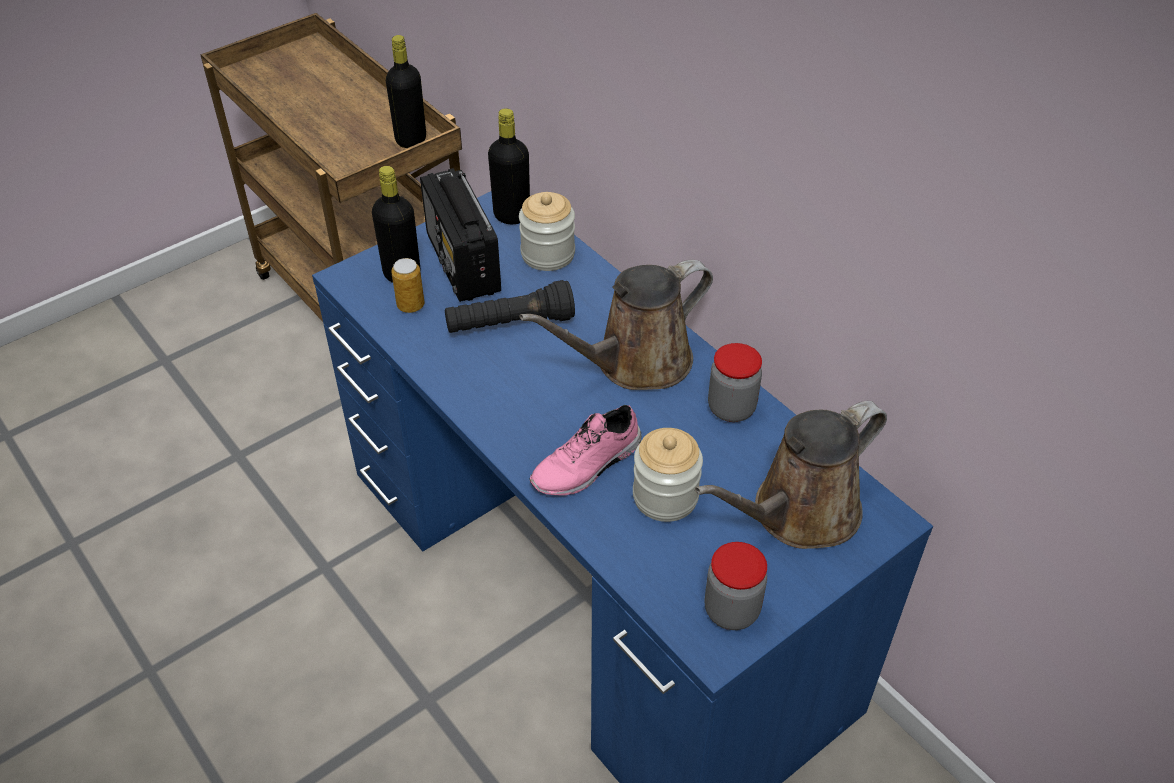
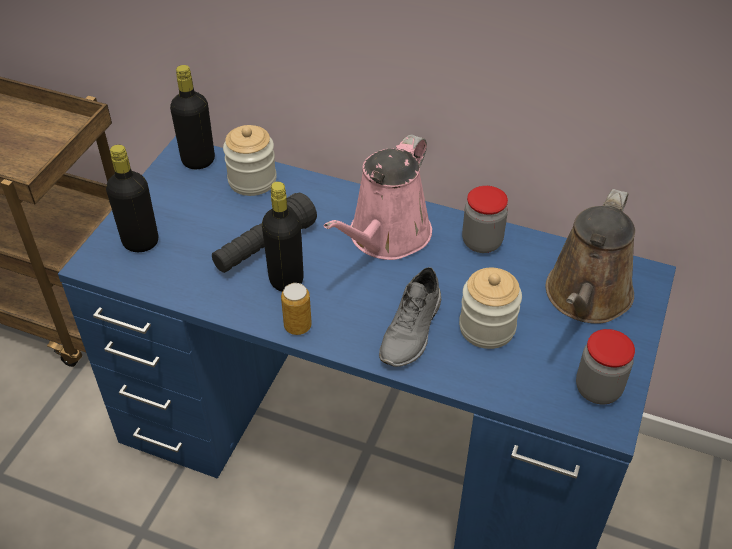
camera: 30 degrees left, 0 degrees up
(410, 305) = (168, 264): can -> can (297, 326)
(411, 139) = (61, 129): black bottle -> black bottle (286, 280)
(463, 264) = (188, 214): radio -> none
(588, 466) = (412, 331): pink shoe -> grey shoe
(635, 362) = (386, 237): brown watering can -> pink watering can

